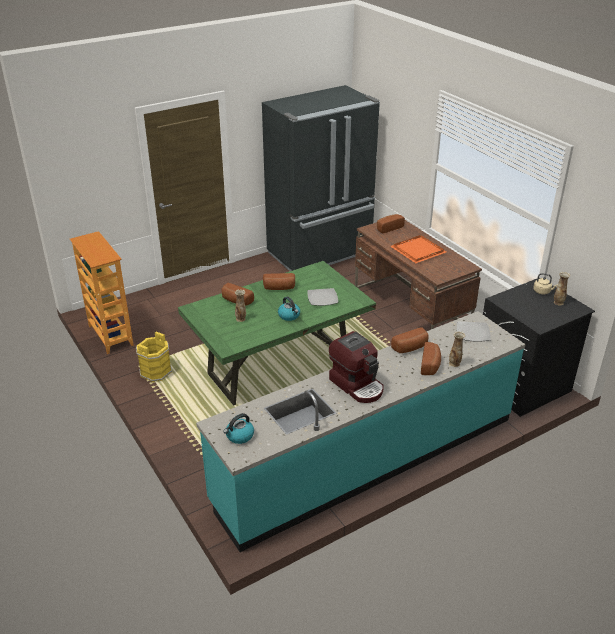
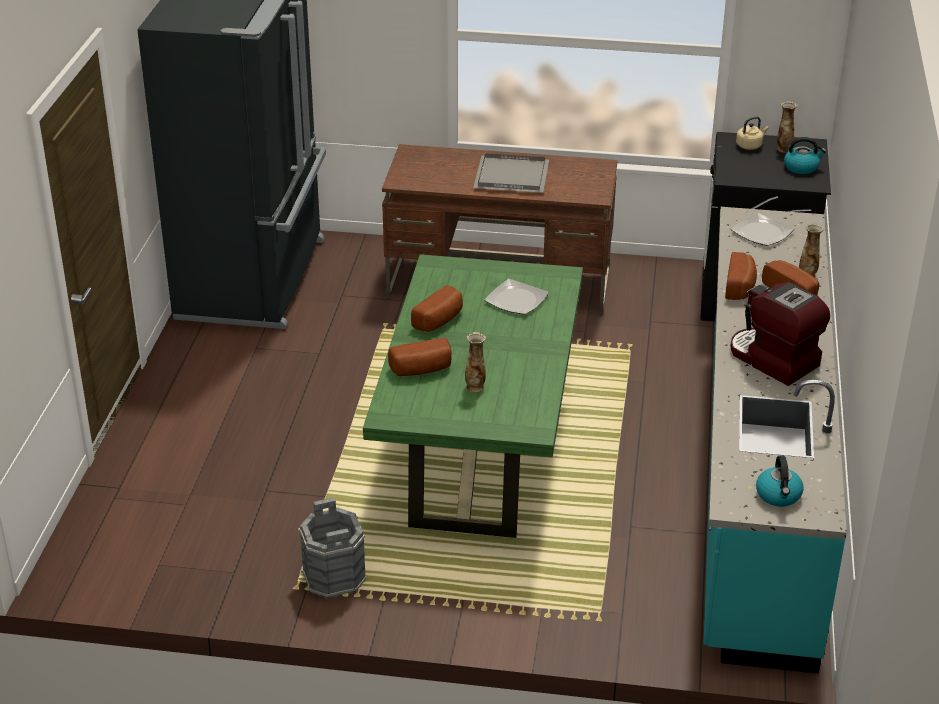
camera: 50 degrees left, 0 degrees up
(110, 336) = (163, 584): bookcase -> none
(155, 372) = (333, 577): yellow bucket -> grey bucket
(289, 316) = (523, 344): kettle -> kettle (801, 167)
(357, 385) = (772, 360): coffee machine -> coffee machine turned 135 degrees counterclockwise
(388, 228) = (421, 166): bread -> none
(418, 250) = (510, 176): orange tray -> grey tray

